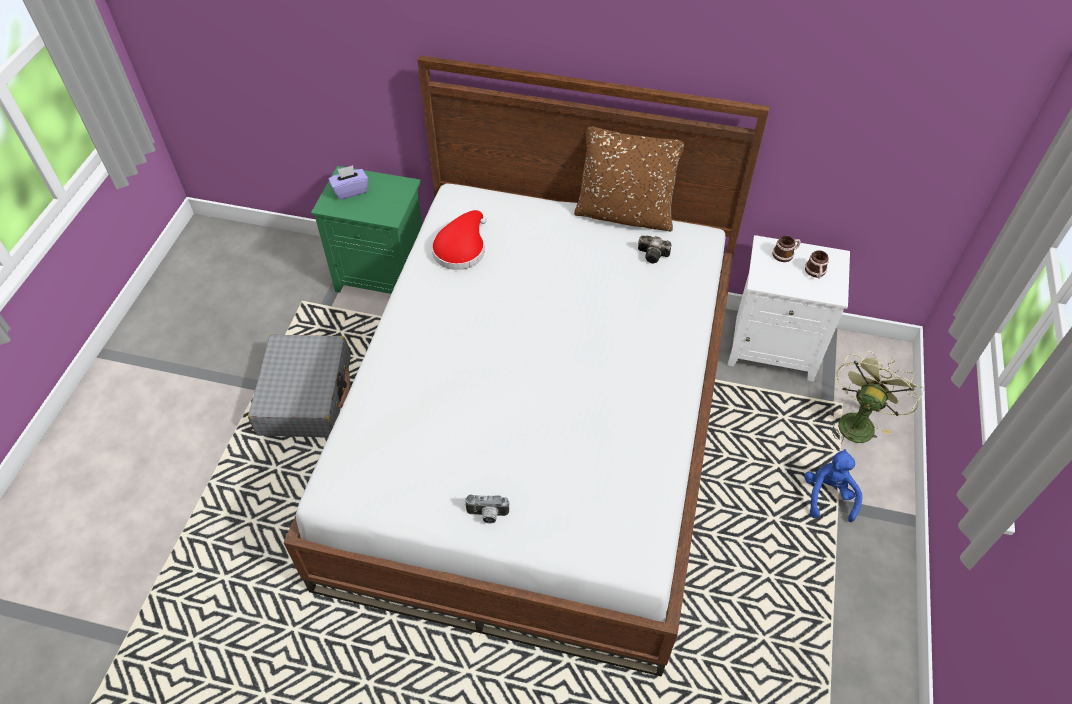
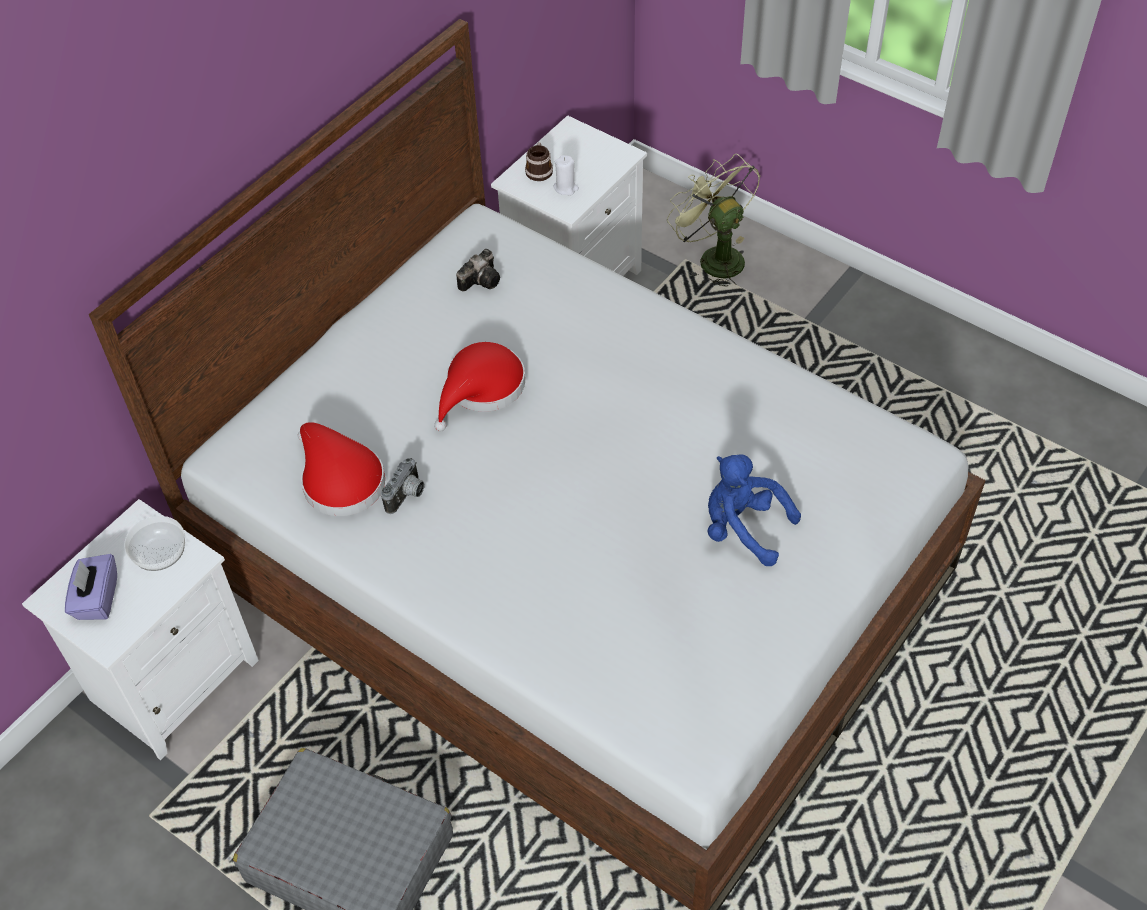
camera: 65 degrees left, 0 degrees up
(384, 275) = (173, 678): green nightstand -> white nightstand
(388, 202) = (159, 554): none -> bowl
(487, 515) = (804, 584): camera -> camera (407, 496)
(563, 287) = (481, 389): none -> red hat
(625, 214) = (390, 282): brown pillow -> none
(778, 274) = (566, 188): none -> white candle
(815, 273) = (583, 156): mug -> none
(828, 495) = (795, 325): blue plush toy -> blue plush toy (743, 528)

